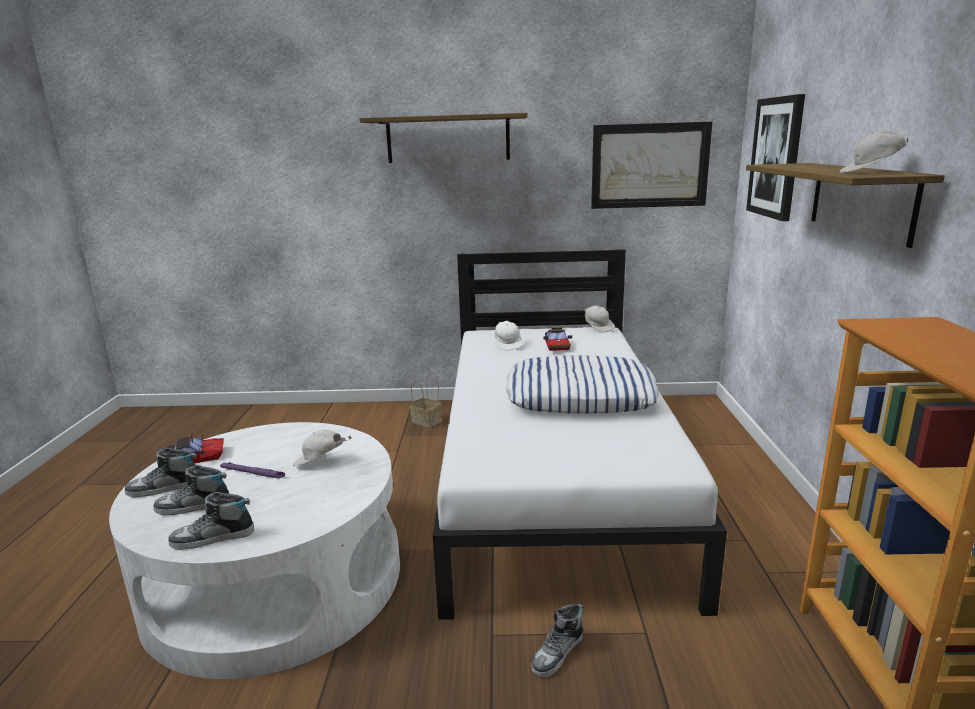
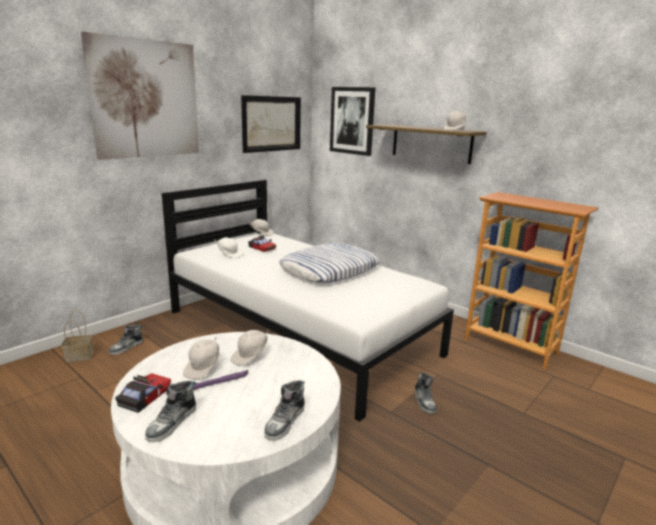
camera: 50 degrees left, 0 degrees up
(194, 507) = (227, 418): shoe -> shoe (126, 347)
(270, 454) = (203, 368): none -> white cap
(427, 421) = (165, 332): basket -> basket (80, 356)
(448, 139) = (146, 99): shelf -> picture

